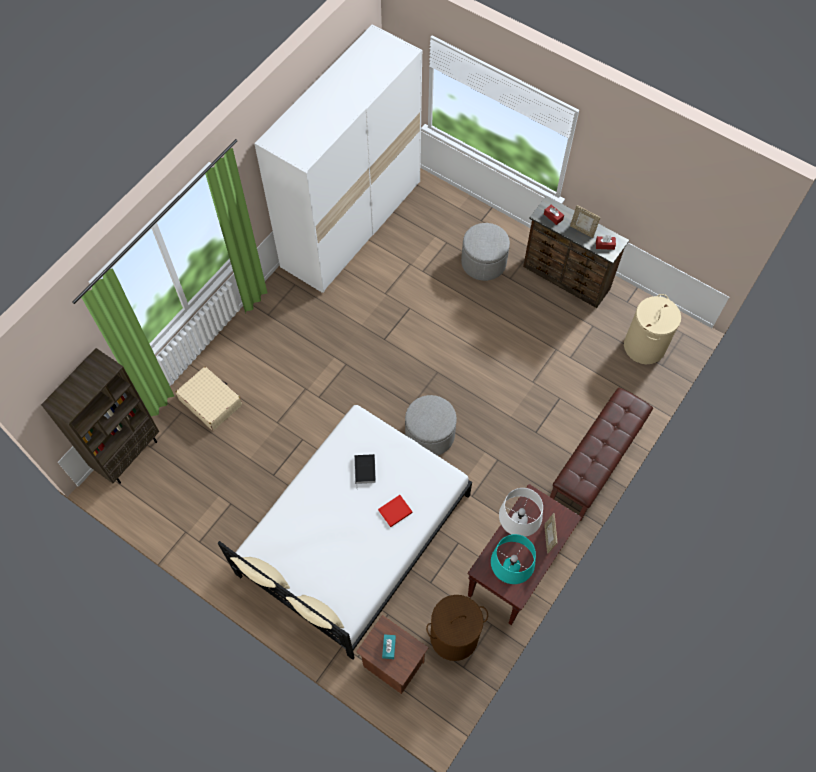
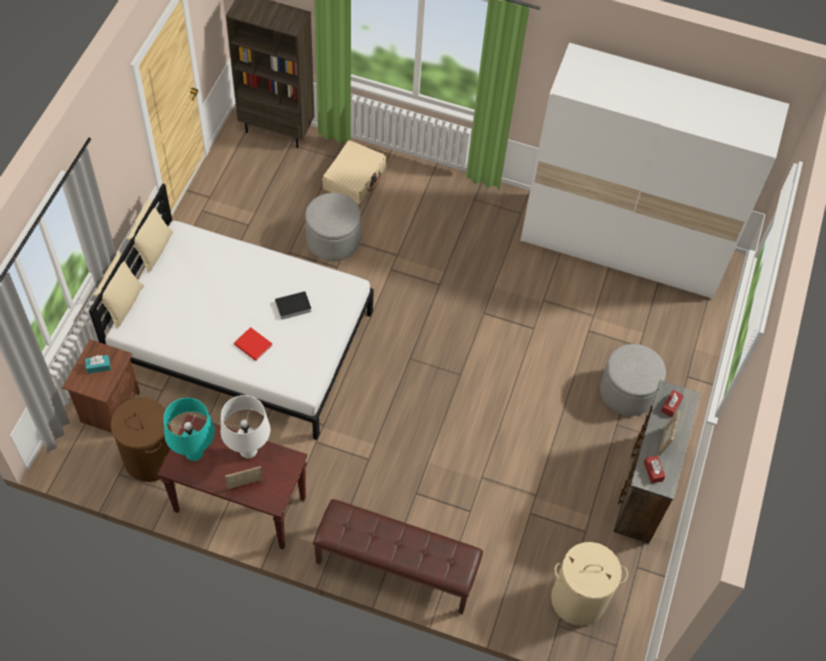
camera: 70 degrees right, 5 degrees down
(430, 434) = (379, 384): grey ottoman -> grey ottoman (333, 240)

